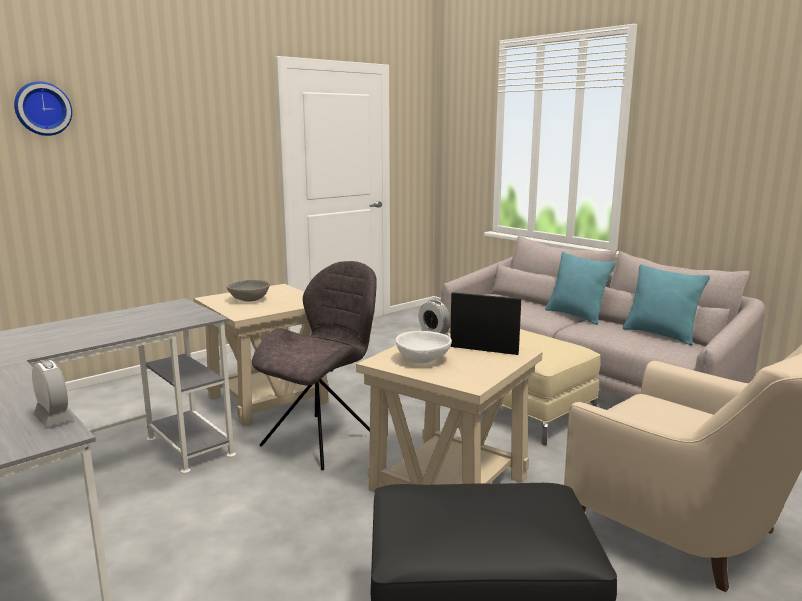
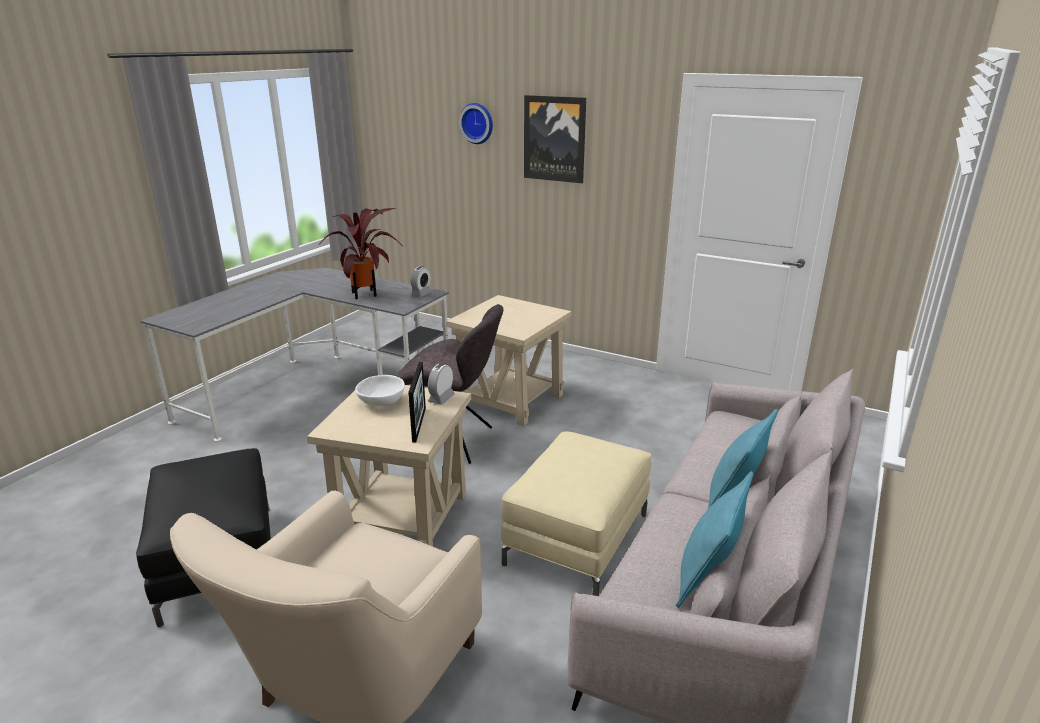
camera: 70 degrees right, 10 degrees up
(54, 418) = (217, 321): alarm clock -> alarm clock (421, 293)
(122, 328) = (367, 294): none -> potted plant
(157, 122) = (554, 139): none -> picture
(248, 300) = (505, 311): grey bowl -> none

